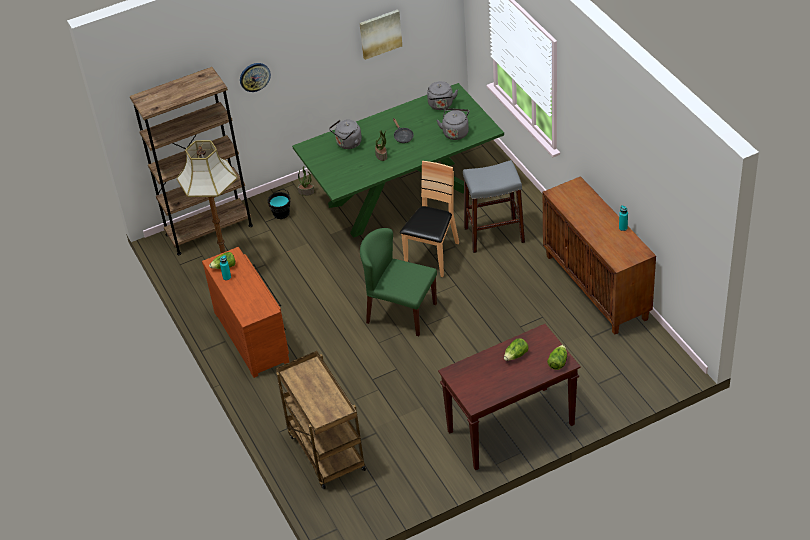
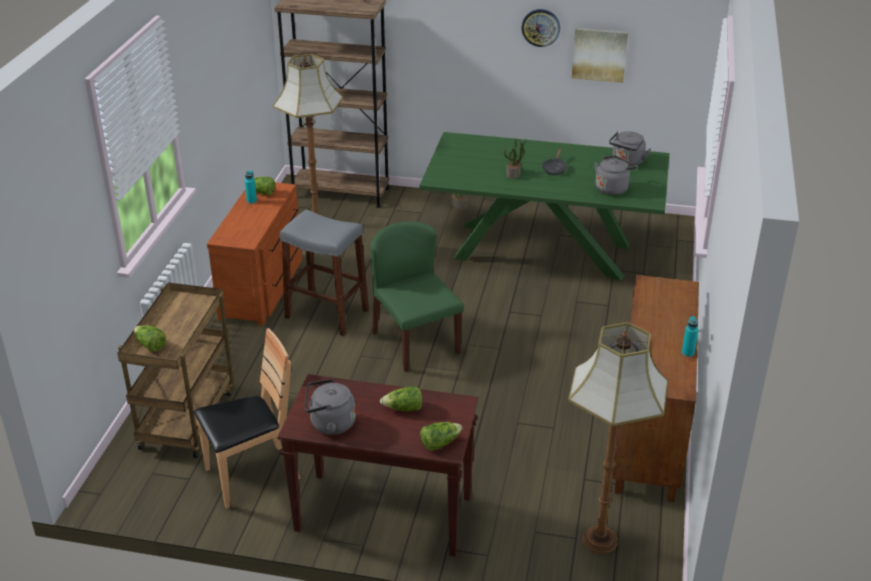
camera: 35 degrees right, 10 degrees down
(254, 76) = (436, 38): wall clock -> wall clock (541, 27)
(281, 213) = (416, 210): black bucket -> none
(320, 413) = (150, 345): none -> lettuce
(347, 144) = (494, 152): grey kettle -> grey kettle (329, 424)
(433, 256) = (508, 312): brown chair -> brown chair (251, 475)
(494, 235) = (594, 326): grey stool -> grey stool (326, 314)
(635, 366) = (600, 541): none -> floor lamp

